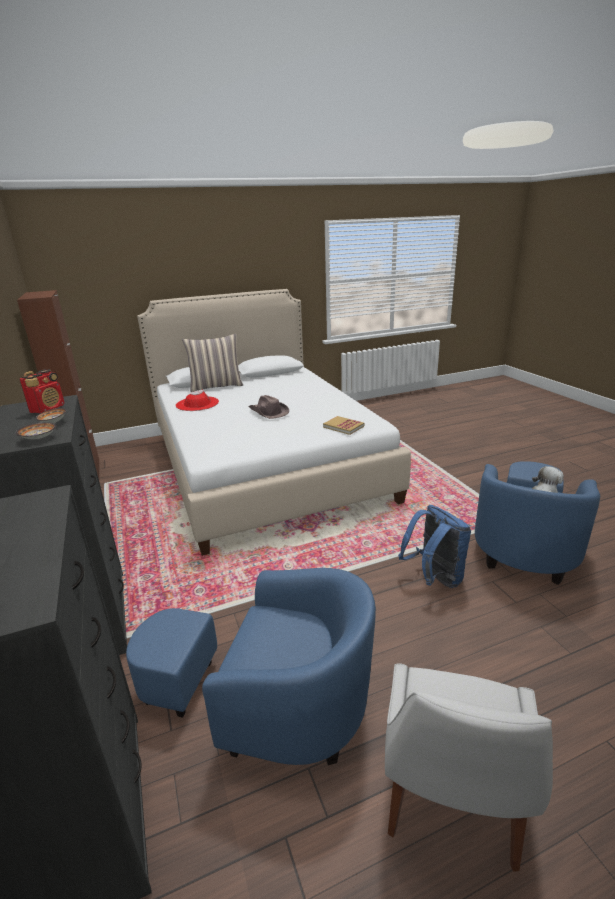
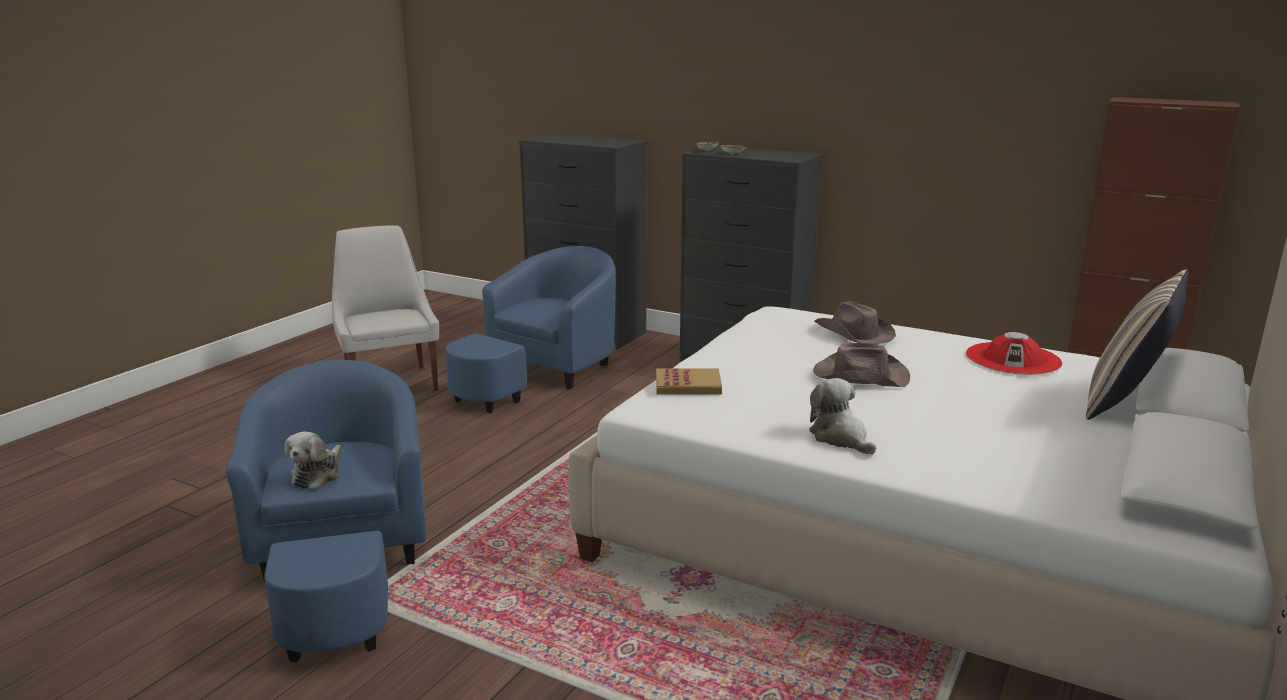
camera: 140 degrees right, 5 degrees down
(48, 408) = (774, 156): radio -> none
(219, 427) = (853, 333): none -> brown hat
(268, 703) = (542, 375): blue armchair -> blue armchair turned 150 degrees clockwise
(327, 398) = (840, 438): none -> plush toy
(434, 578) = (462, 478): blue backpack -> none

